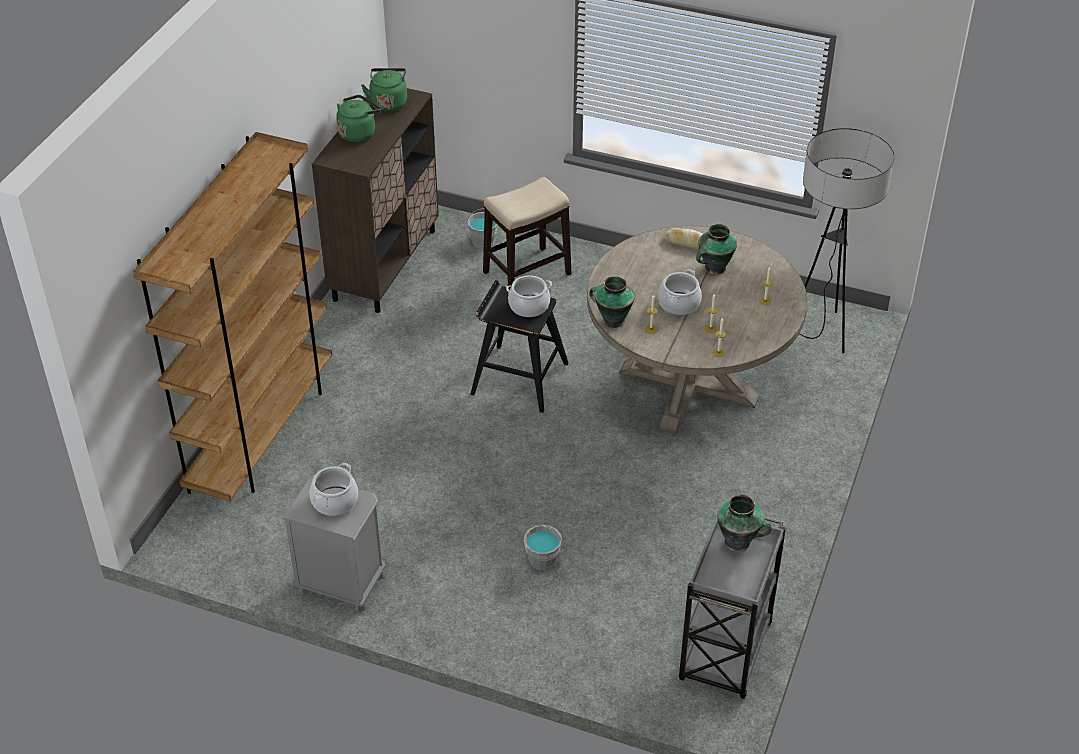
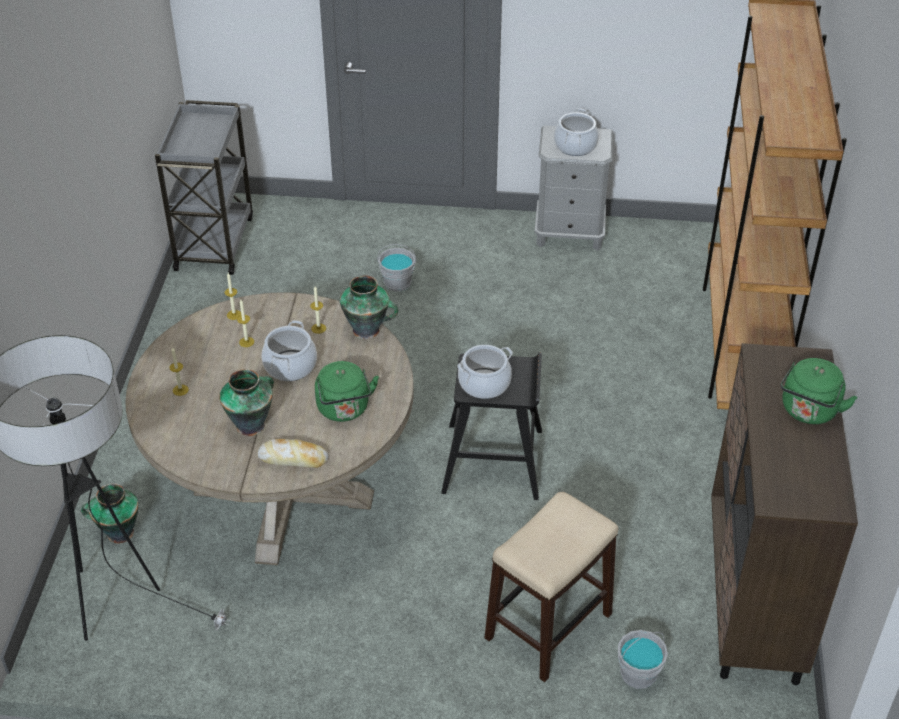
camera: 165 degrees right, 0 degrees up
(388, 102) = (808, 480): green kettle -> green kettle (344, 410)
(738, 542) = (198, 149): vase -> vase (118, 533)

